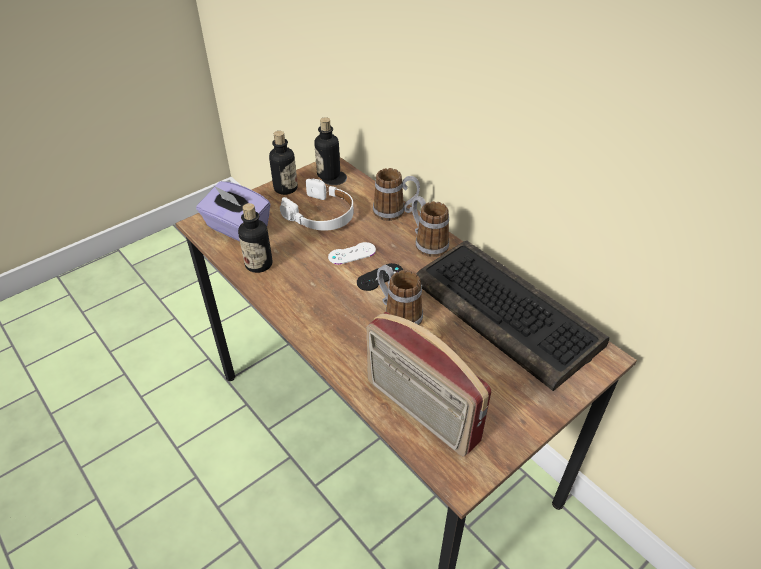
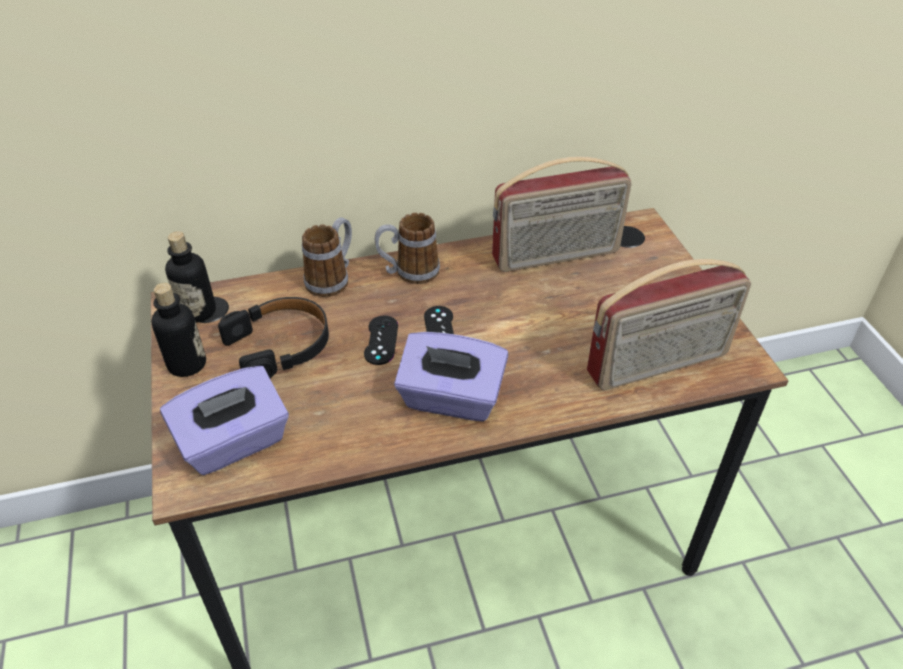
camera: 65 degrees left, 0 degrees up
(259, 264) = (335, 437): bottle -> none
(317, 303) = (451, 399): none -> purple tissue box
(321, 215) = (280, 345): white headphones -> black headphones
(352, 253) = (381, 340): white game controller -> black game controller
(397, 314) = (510, 335): mug -> none
(507, 313) = (556, 256): keyboard -> radio

